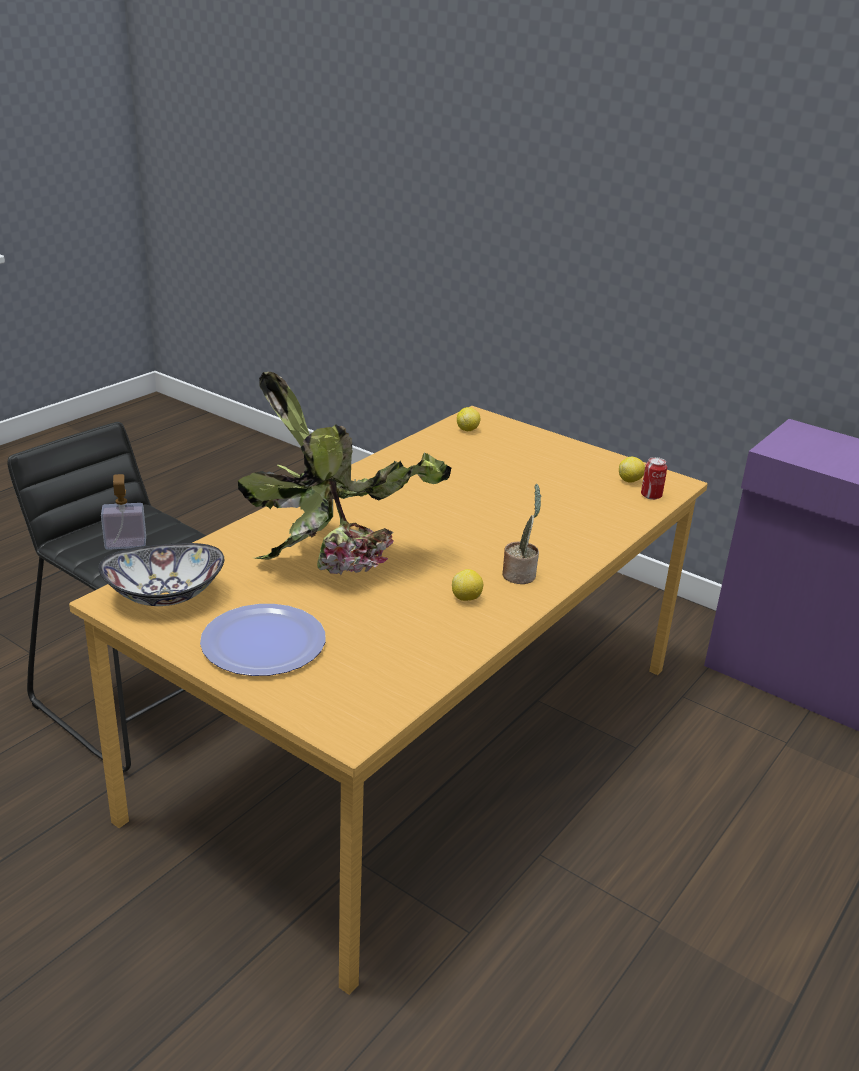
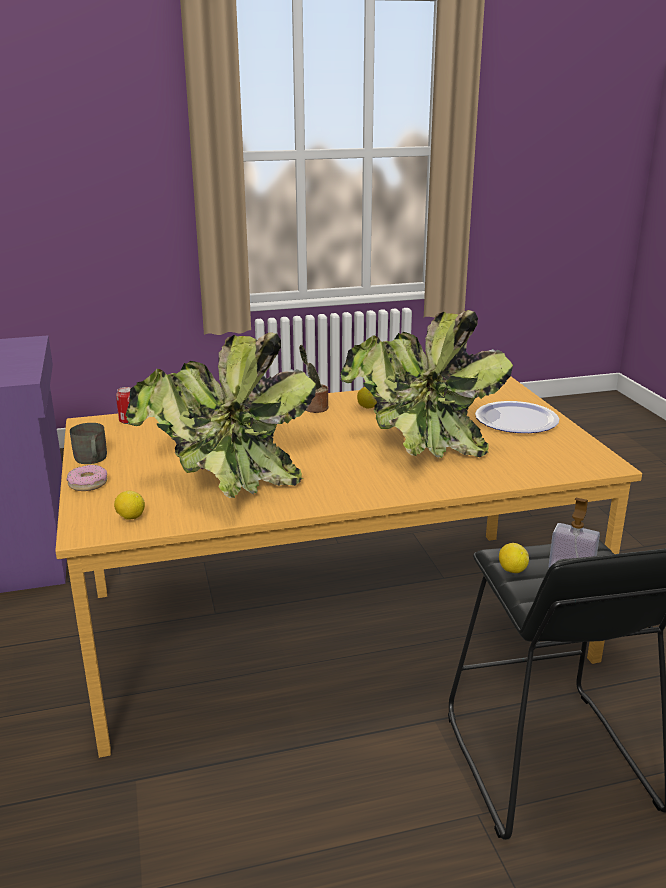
camera: 140 degrees left, 5 degrees down
(165, 596) = (567, 457): bowl -> none
(453, 467) = (223, 483): none -> potted plant
(545, 439) = (88, 484): none -> donut
(588, 455) = (91, 459): none -> grey mug
(630, 481) = (114, 433): lemon -> lemon (512, 570)

